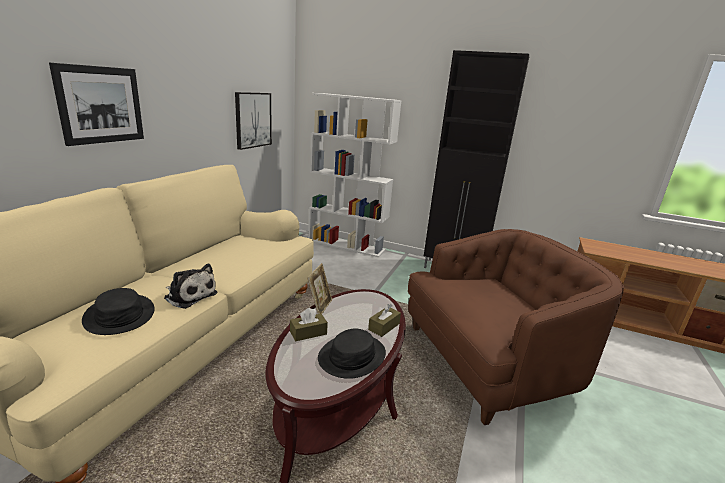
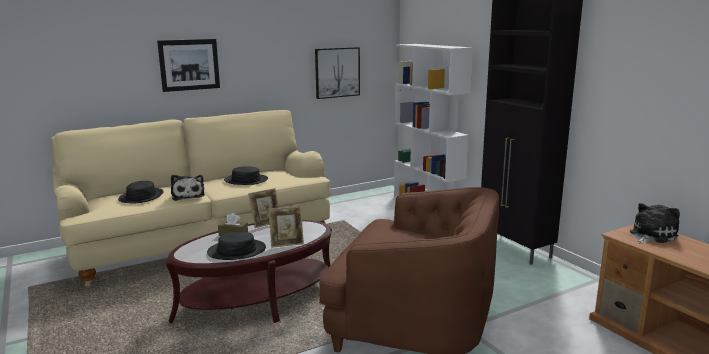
camera: 40 degrees right, 5 degrees down
(232, 256) = (246, 180): none -> black hat
(384, 327) = (287, 243): brown tissue box -> picture frame
(603, 247) = (651, 235): none -> plush toy

